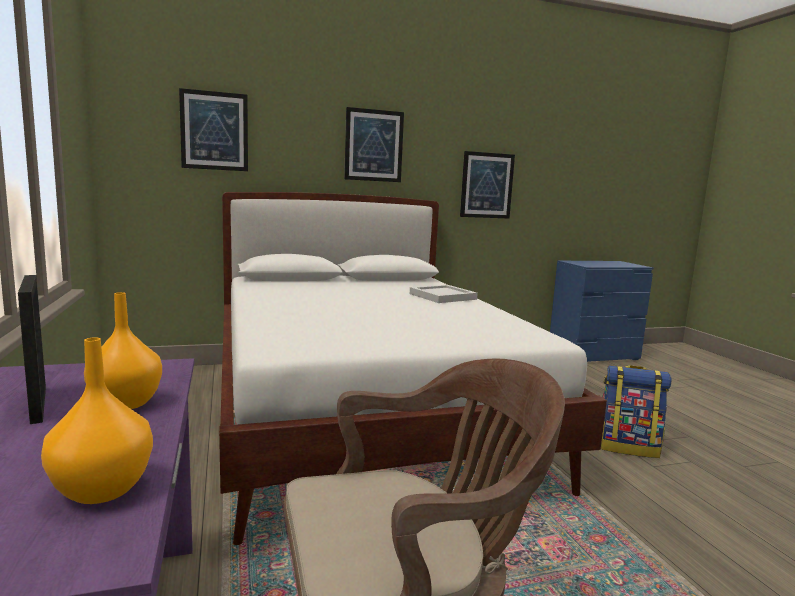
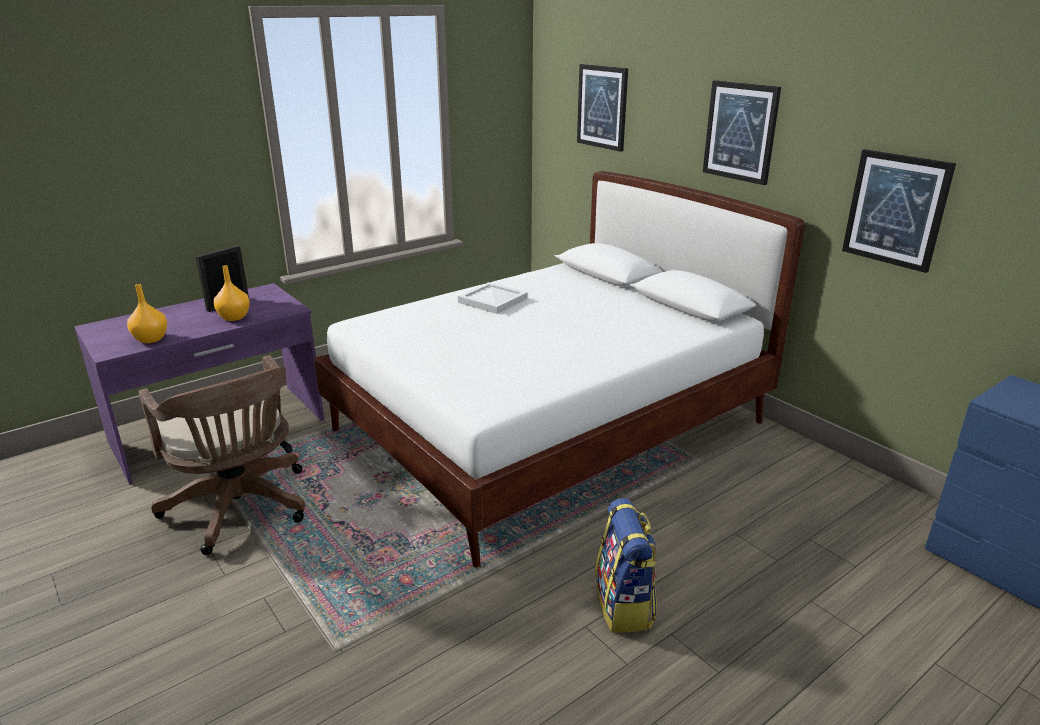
camera: 70 degrees right, 15 degrees up
(444, 296) = (619, 344): white tray -> white tray (492, 301)

